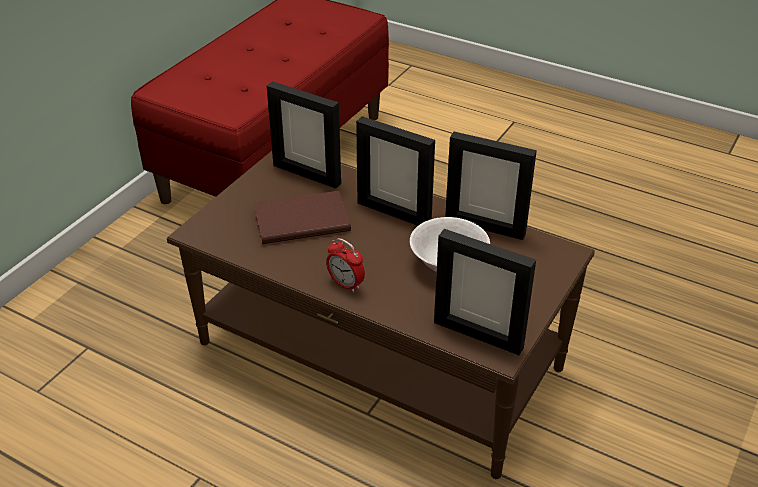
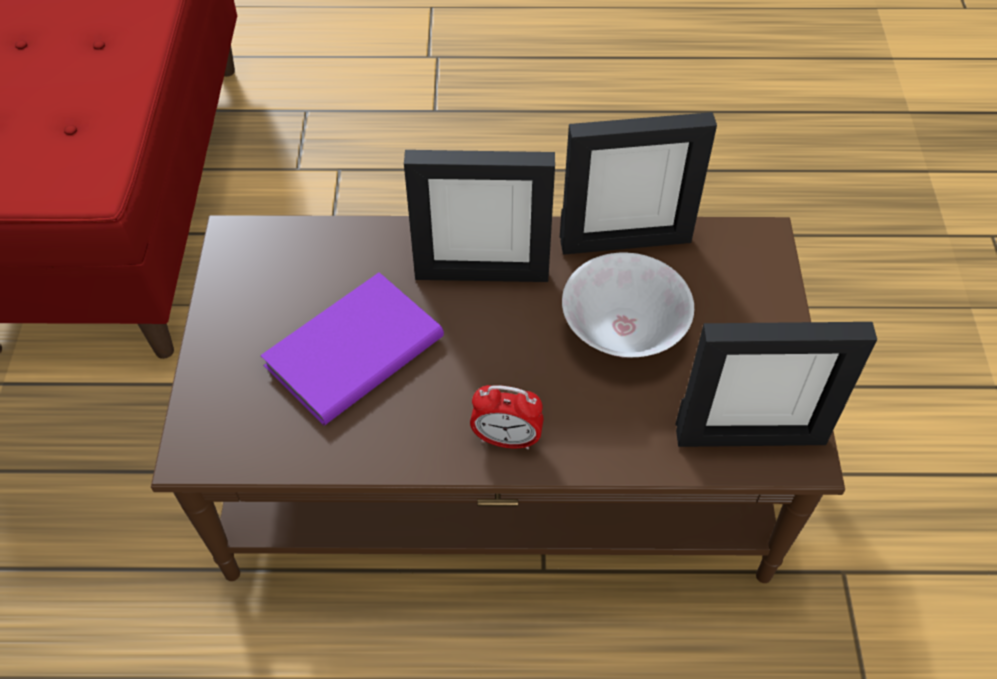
camera: 30 degrees left, 15 degrees up
(300, 220) = (350, 350): brown book -> purple book
(307, 173) = (297, 256): picture frame -> none

